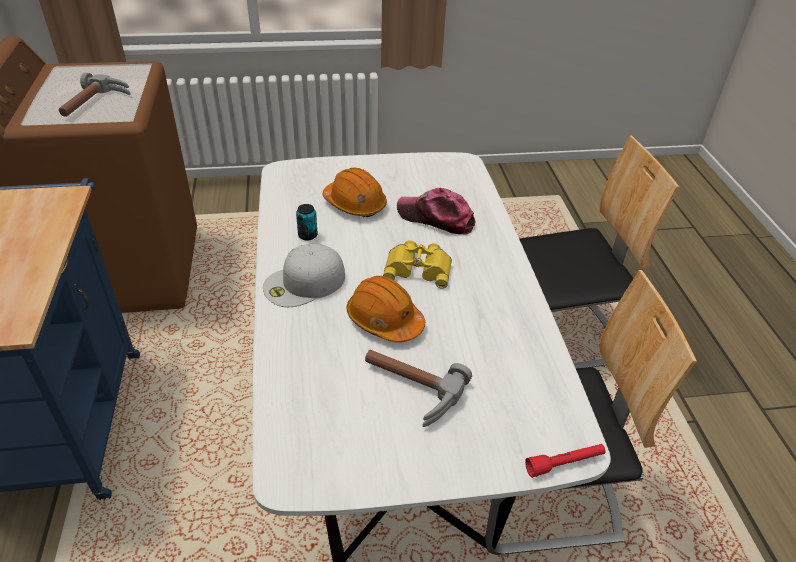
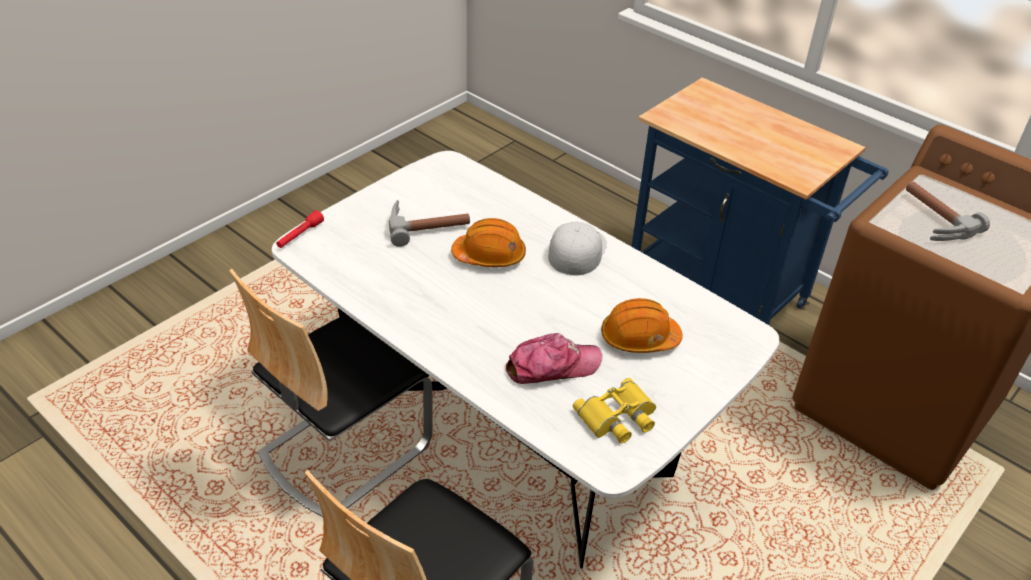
camera: 140 degrees right, 0 degrees up
(307, 235) = (630, 286): can -> none
(418, 268) = (511, 307): yellow binoculars -> yellow binoculars (618, 417)

